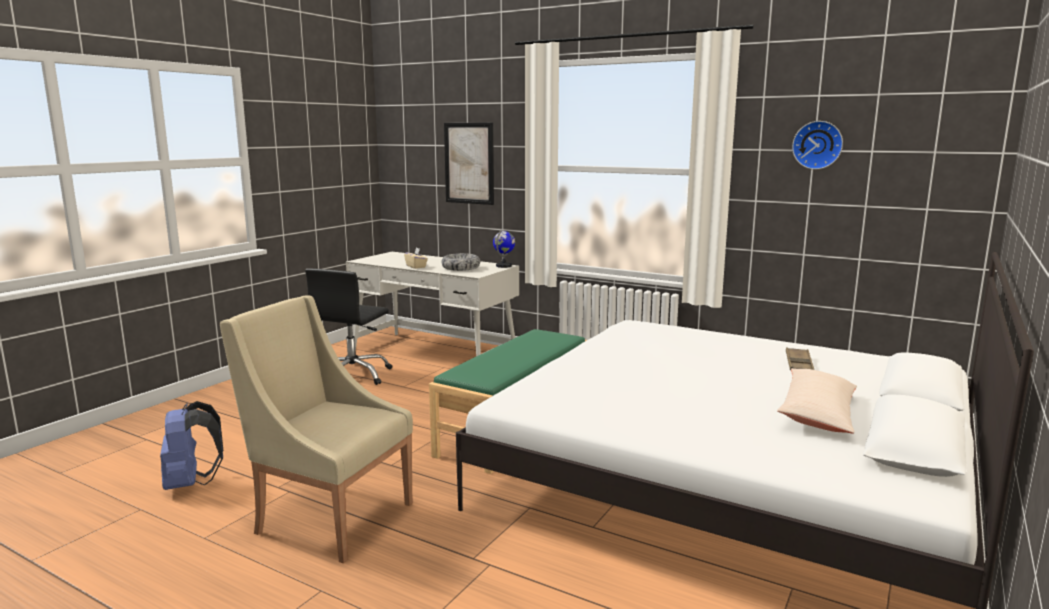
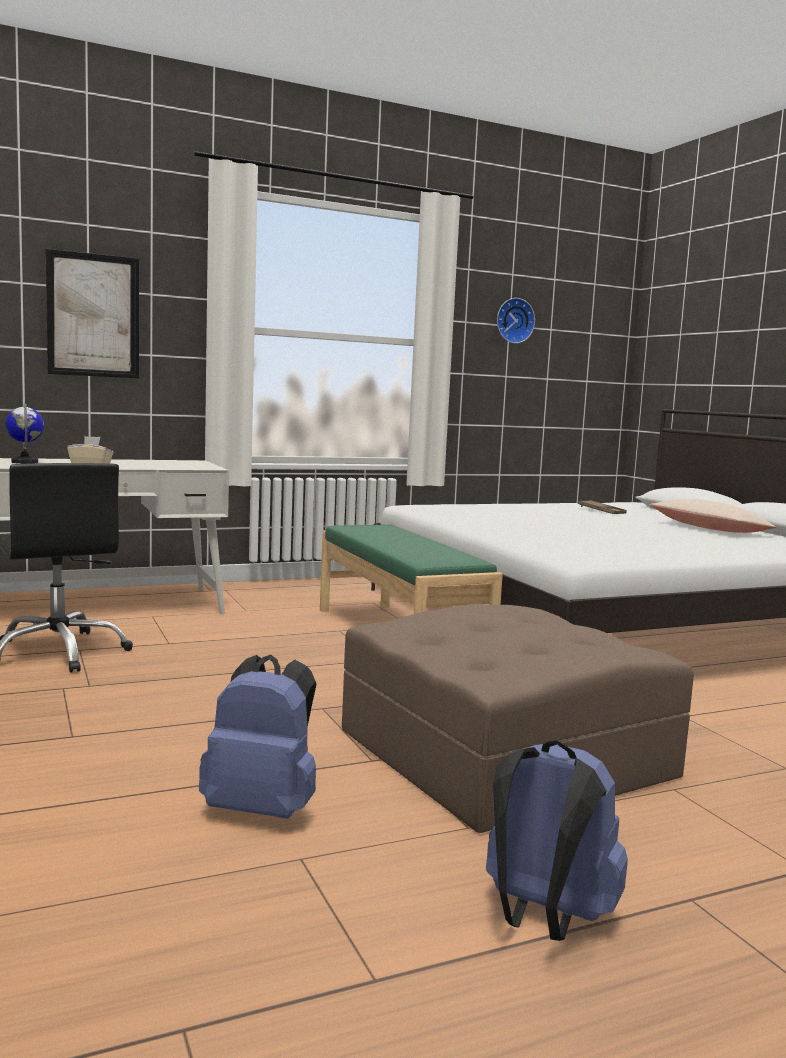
camera: 55 degrees left, 5 degrees down
(103, 587) = (545, 918): none -> blue backpack
(330, 517) = (503, 752): beige armchair -> brown ottoman
(461, 268) = (156, 465): bowl -> none
(504, 266) = (194, 461): globe -> globe (25, 462)

